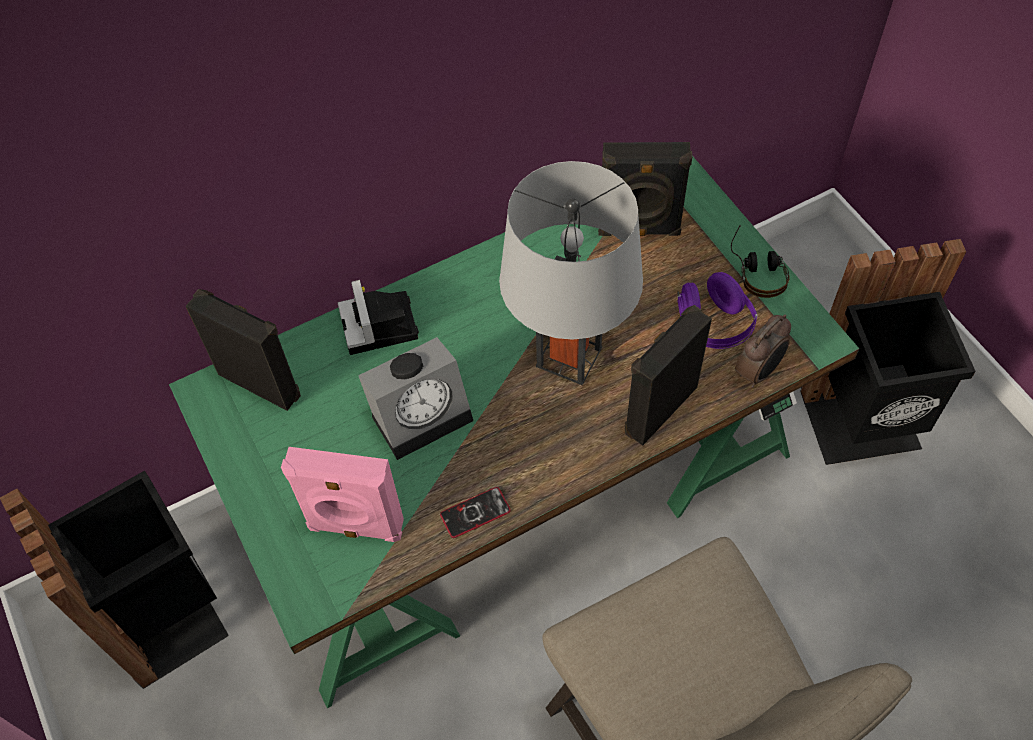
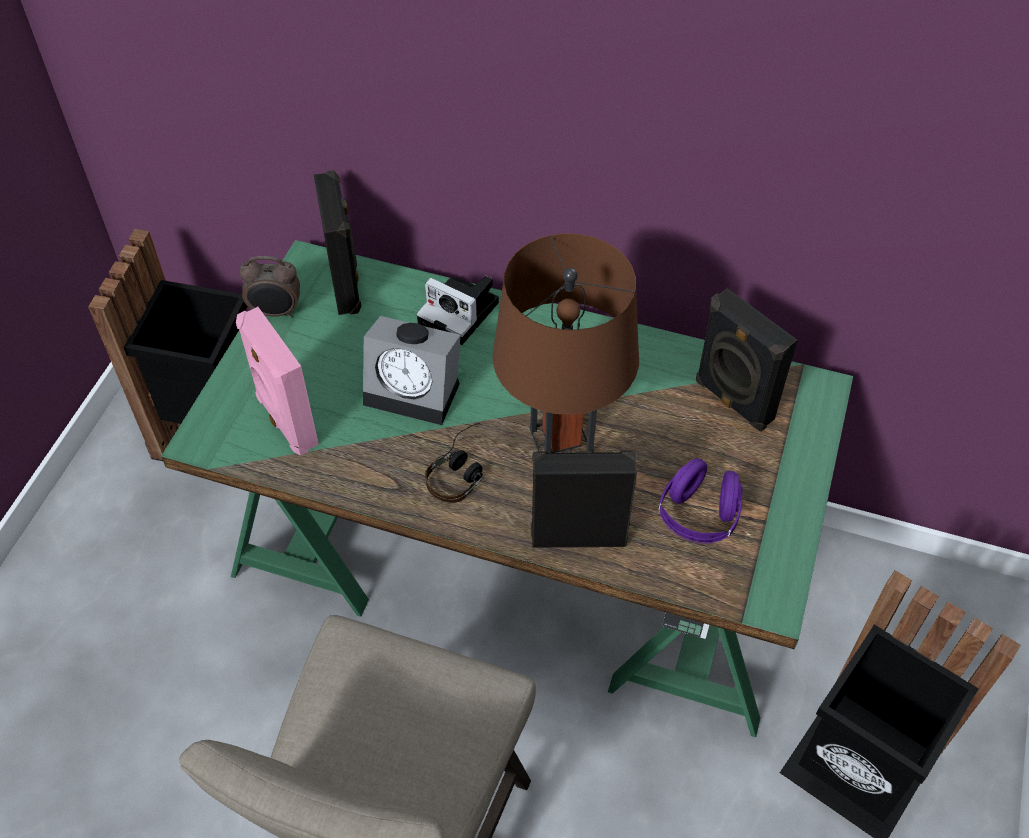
camera: 45 degrees right, 5 degrees down
(380, 327) = (461, 313): camera -> camera turned 90 degrees counterclockwise
(475, 513) = (365, 483): phone -> none
(569, 357) = (561, 442): grey table lamp -> brown table lamp
(757, 269) = (792, 508): headphones -> headphones (461, 471)
(758, 372) = (689, 580): alarm clock -> alarm clock (276, 312)

